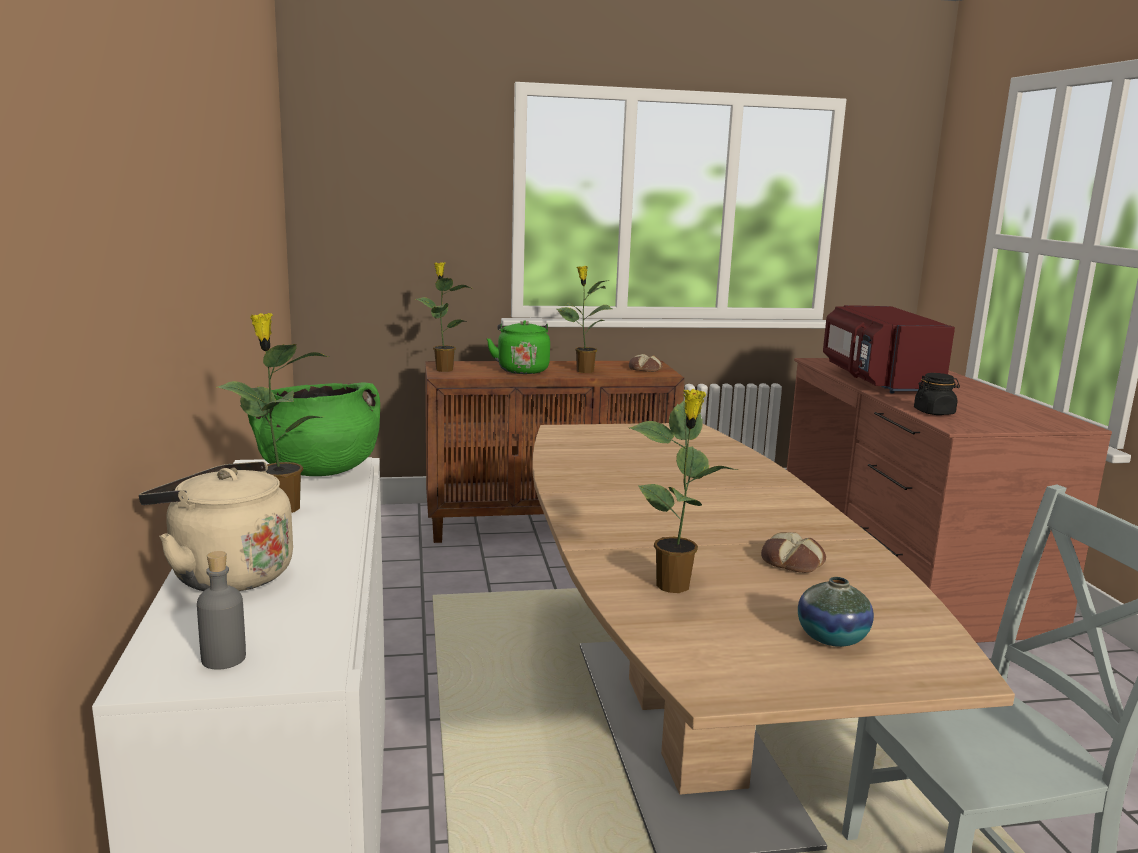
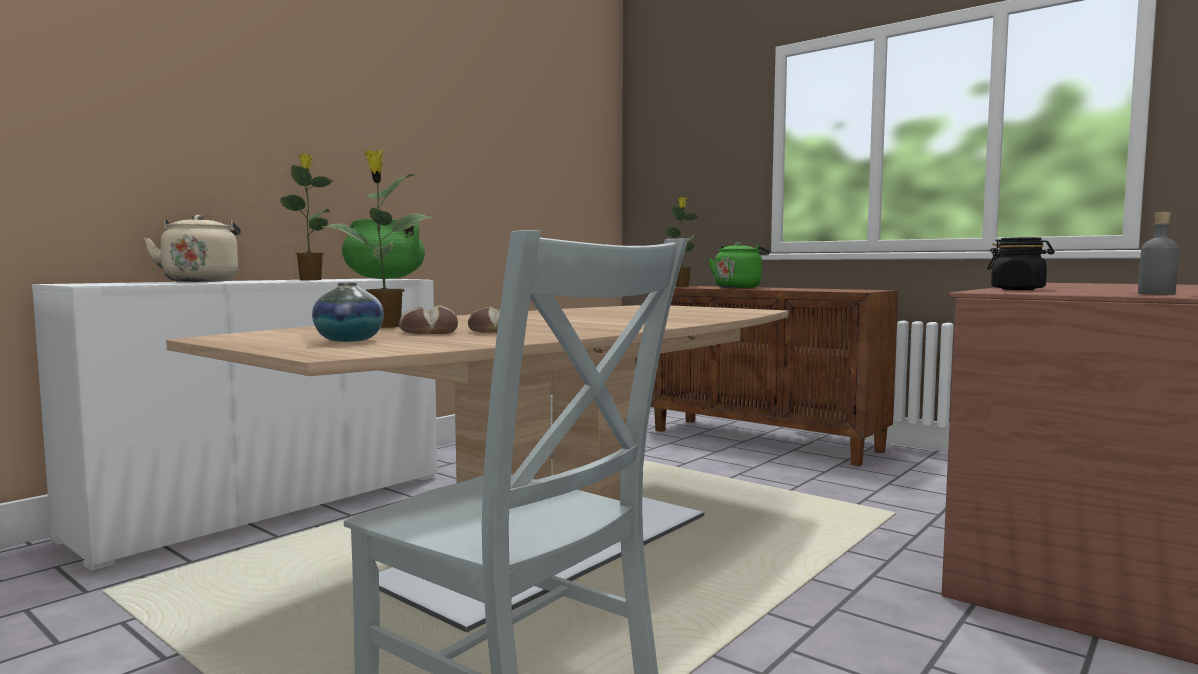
camera: 50 degrees right, 10 degrees down
(224, 658) = (94, 283): grey bottle -> grey bottle (1156, 294)
(583, 371) = (787, 289): potted plant -> none
(644, 369) = (850, 290): bread -> bread (428, 332)
(877, 381) = (1068, 285): red microwave -> none

